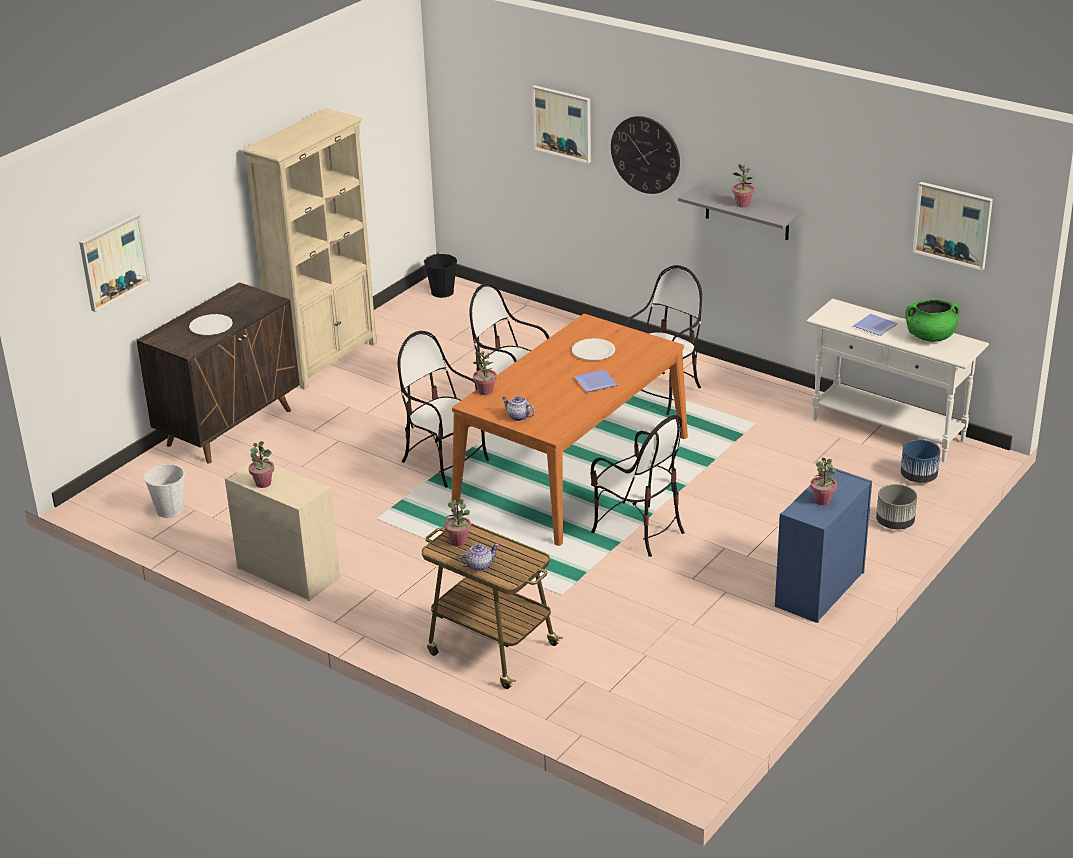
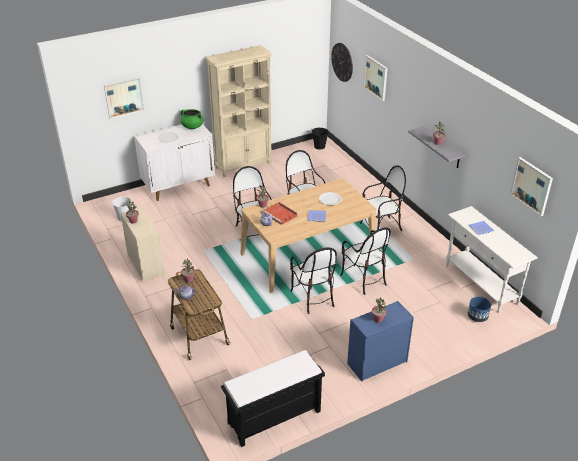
camera: 25 degrees right, 5 degrees up
(230, 427) = (179, 186): brown cabinet -> white cabinet
(531, 397) = (280, 215): none -> red tray
(572, 469) = (307, 255): orange dining table -> beige dining table
(645, 154) = (405, 103): wall clock -> wall clock (342, 62)
(698, 478) = (363, 279): none -> chair
(724, 720) = (273, 418): none -> black bench
(895, 523) = (445, 339): grey planter -> none
(930, 337) = (506, 244): green cooking pot -> green cooking pot (192, 127)

